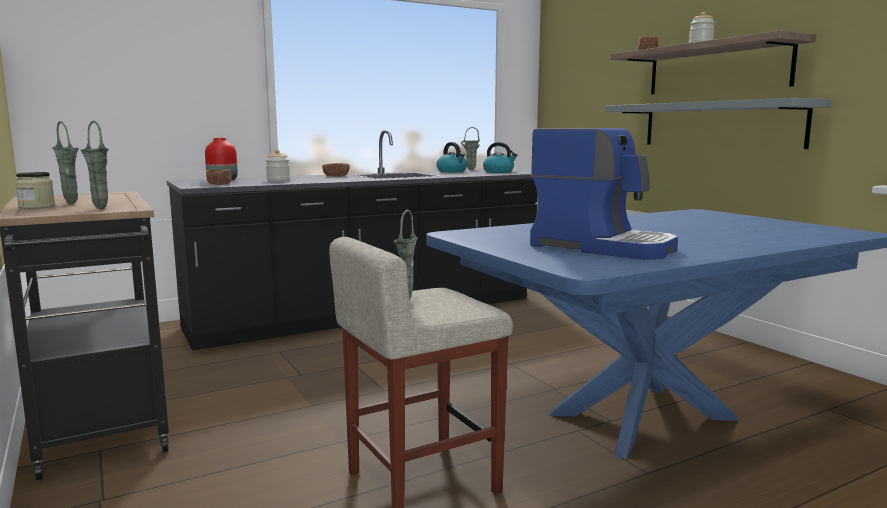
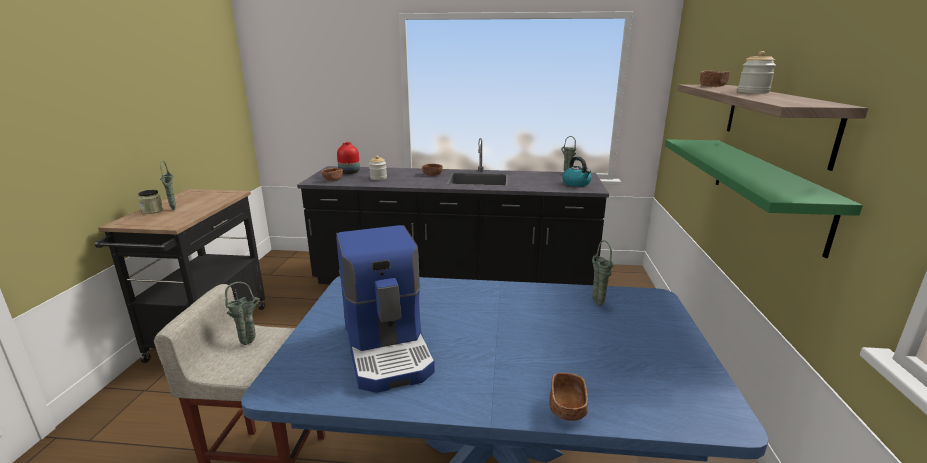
camera: 35 degrees right, 10 degrees up
(99, 208) = (163, 221): green vase -> green vase (596, 303)
(452, 171) = (541, 176): kettle -> none
(720, 125) = (766, 189): grey shelf -> green shelf
(784, 242) = (567, 408): none -> brown bowl

